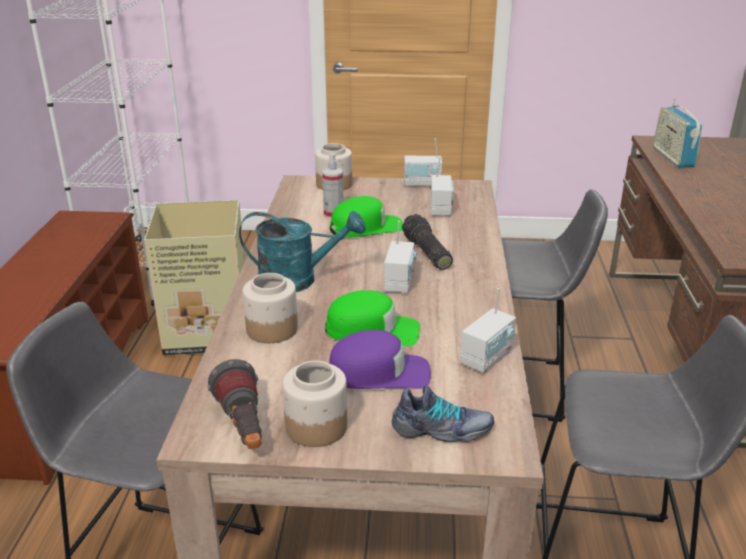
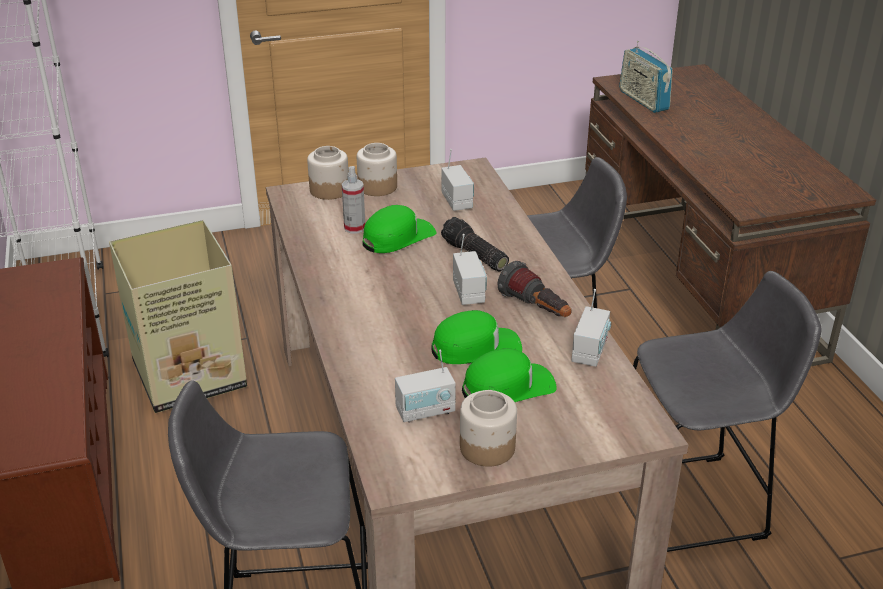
camera: 20 degrees left, 5 degrees up
(244, 429) = (427, 465): flashlight -> flashlight (536, 310)
(271, 329) = (383, 367): jar -> jar (377, 187)
(298, 280) = (371, 310): turquoise watering can -> none
(379, 373) = (508, 387): purple cap -> green cap
(422, 184) = (420, 174): radio -> radio (425, 411)
(442, 430) = (591, 425): shoe -> none

